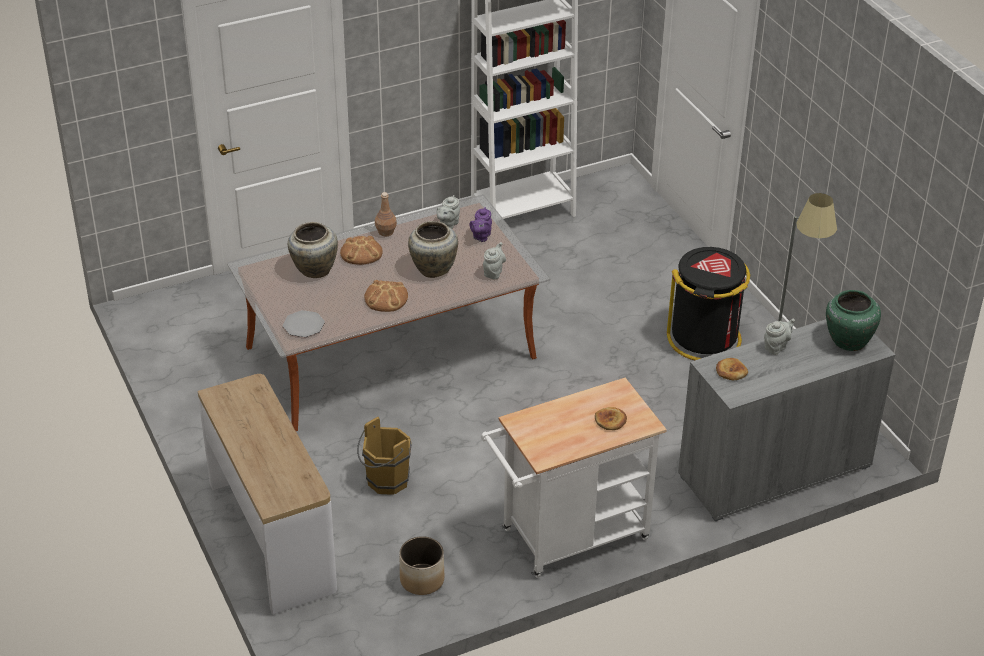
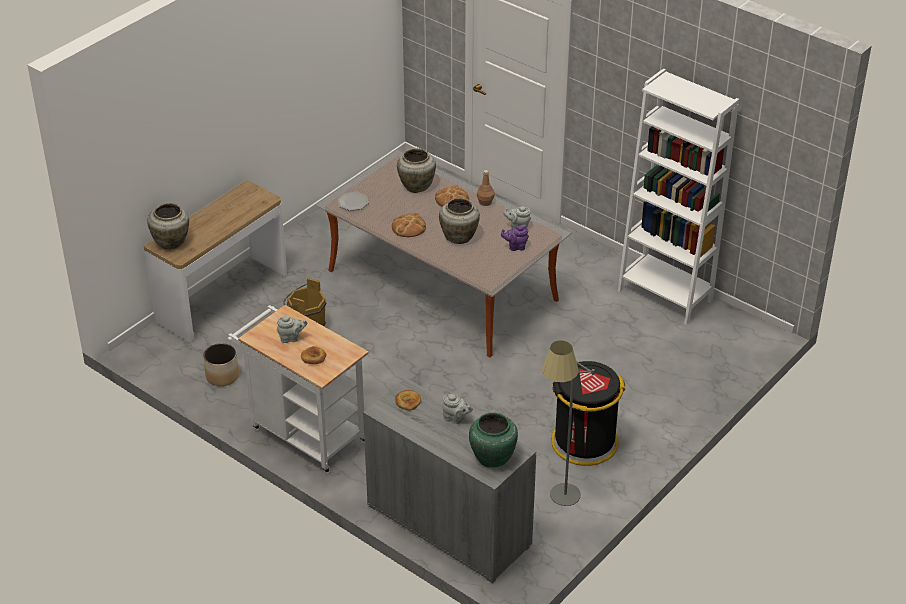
camera: 65 degrees right, 0 degrees up
(276, 491) = (171, 242): none -> beige vase
(493, 272) = (477, 266): grey teapot -> grey teapot (291, 338)

